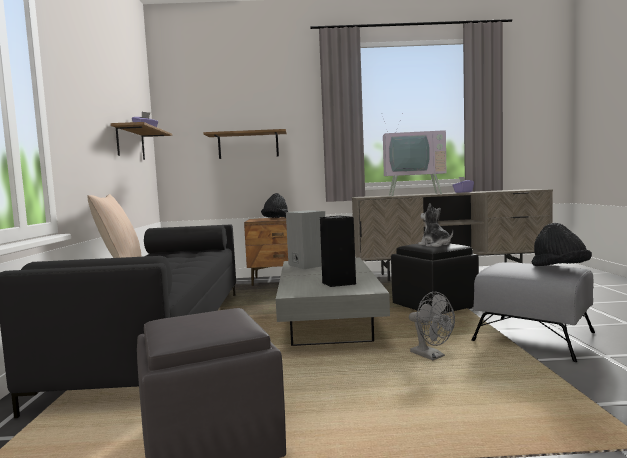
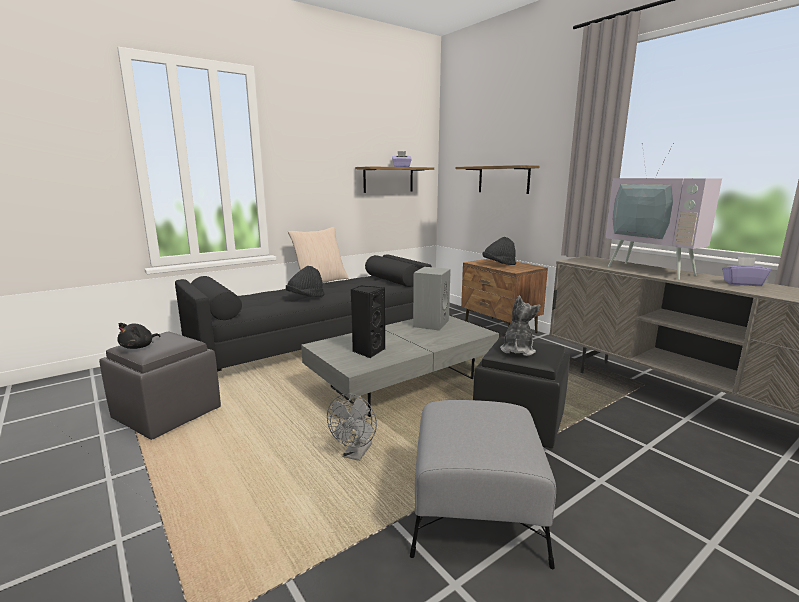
camera: 55 degrees right, 10 degrees up
(204, 329) = (139, 347): none -> black plush toy
(559, 269) = (476, 445): black hat -> black hat (305, 297)

